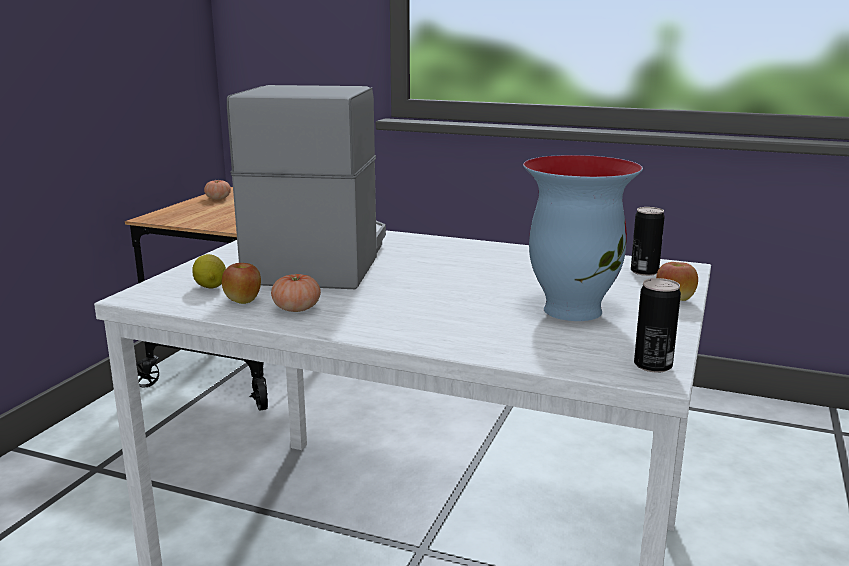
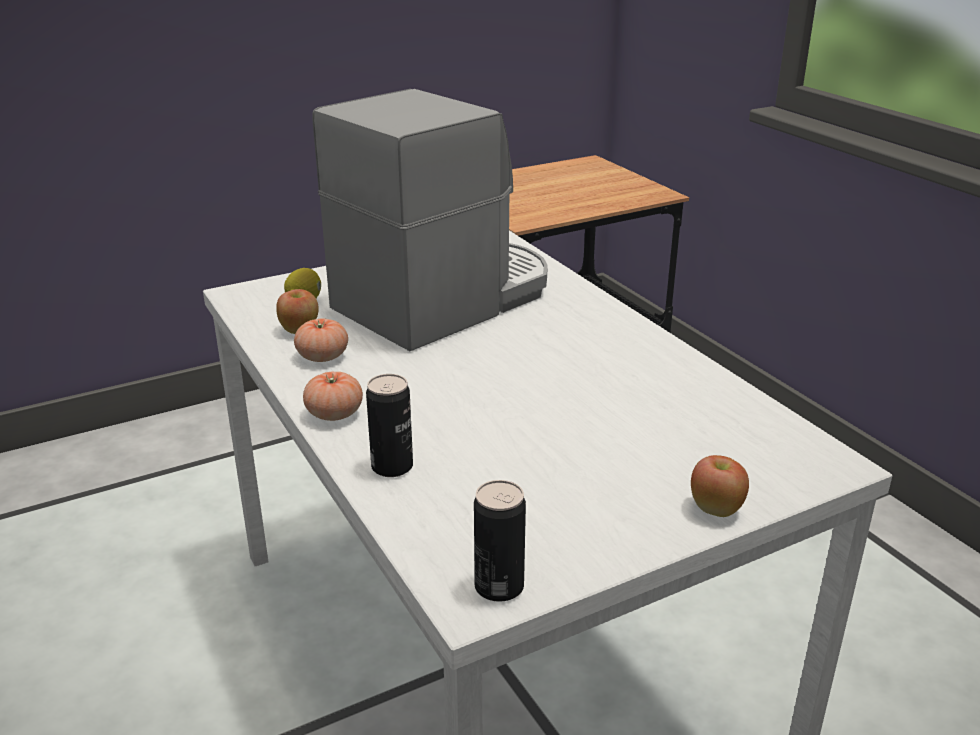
camera: 40 degrees right, 10 degrees up
(218, 198) = (559, 171): tomato -> tomato (334, 414)
(572, 309) = (564, 469): vase -> none
(644, 271) = (765, 450): can -> can (392, 467)

